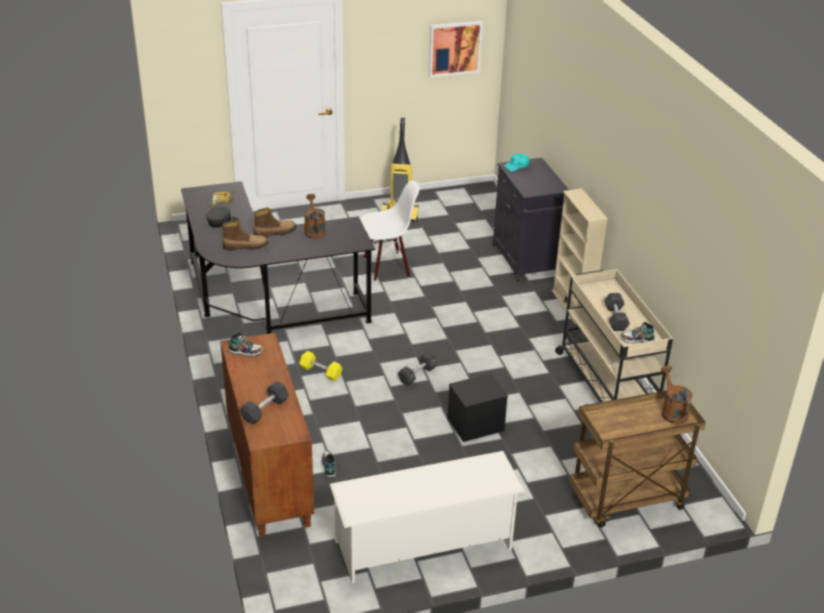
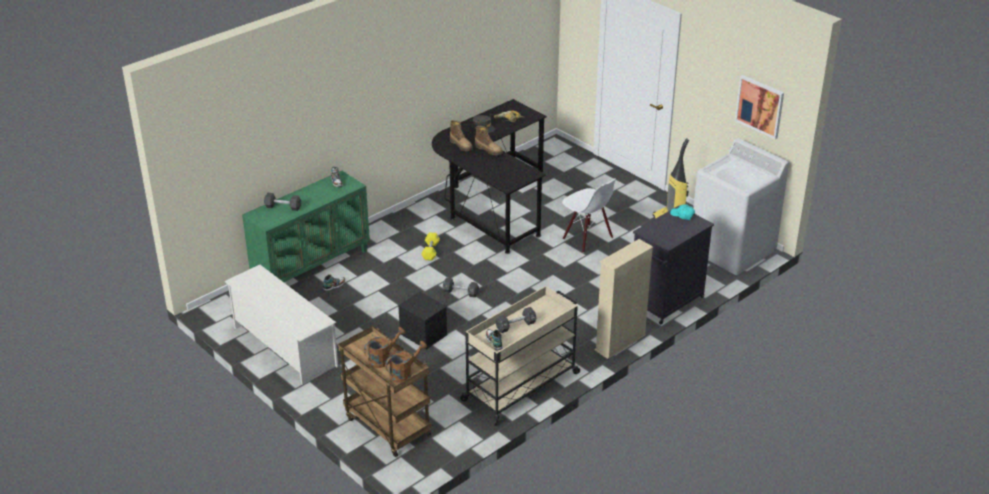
camera: 65 degrees right, 0 degrees up
(268, 474) = (312, 265): brown cabinet -> green cabinet
(314, 230) = (507, 163): brown watering can -> brown watering can (383, 359)
(473, 201) = (732, 251): none -> white washing machine

